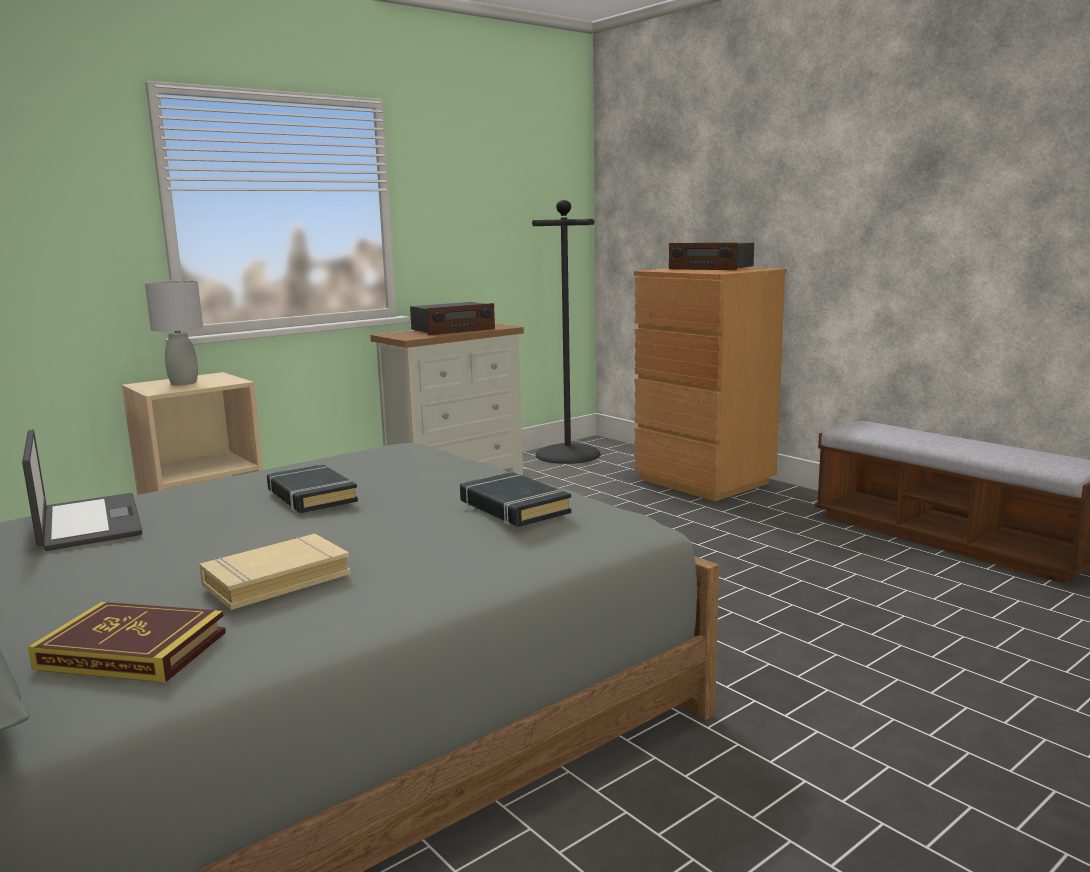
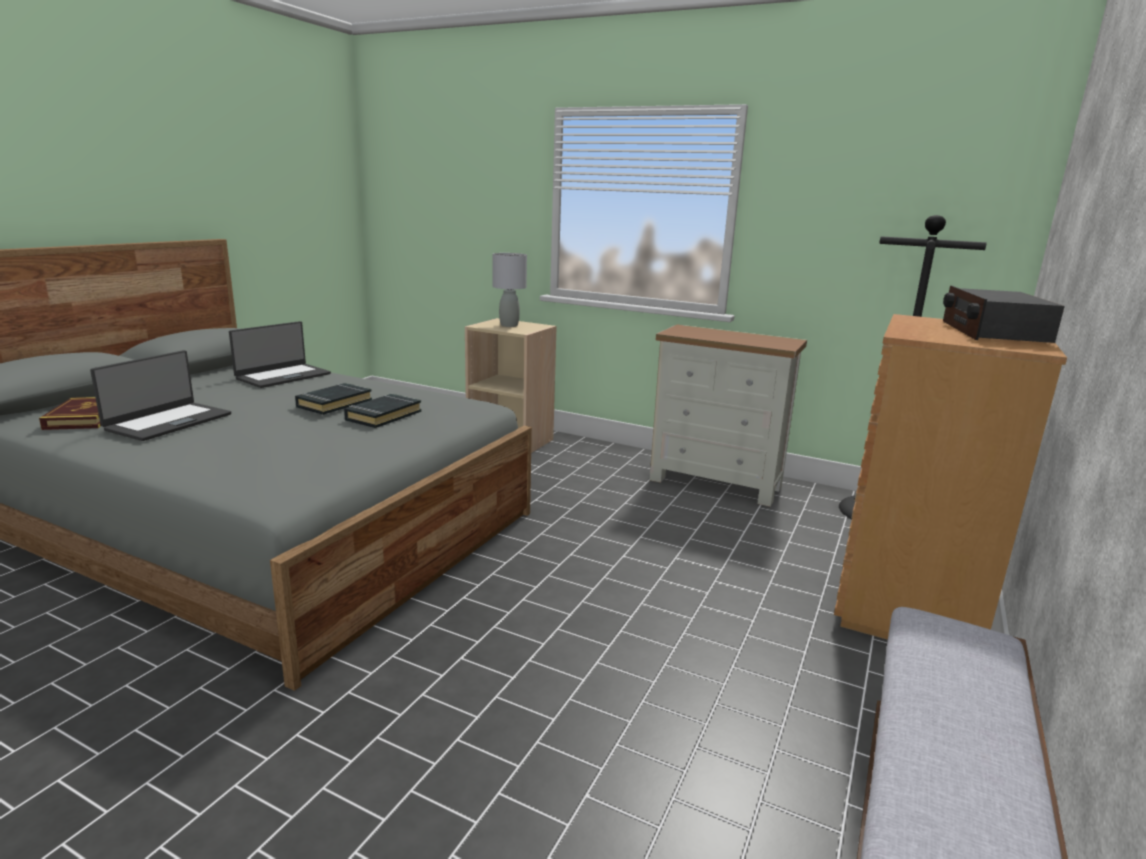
camera: 65 degrees right, 5 degrees up
(276, 579) = (168, 422): beige book -> laptop
(452, 330) = (736, 337): radio -> none
(513, 507) = (284, 449): black book -> black book (383, 416)

